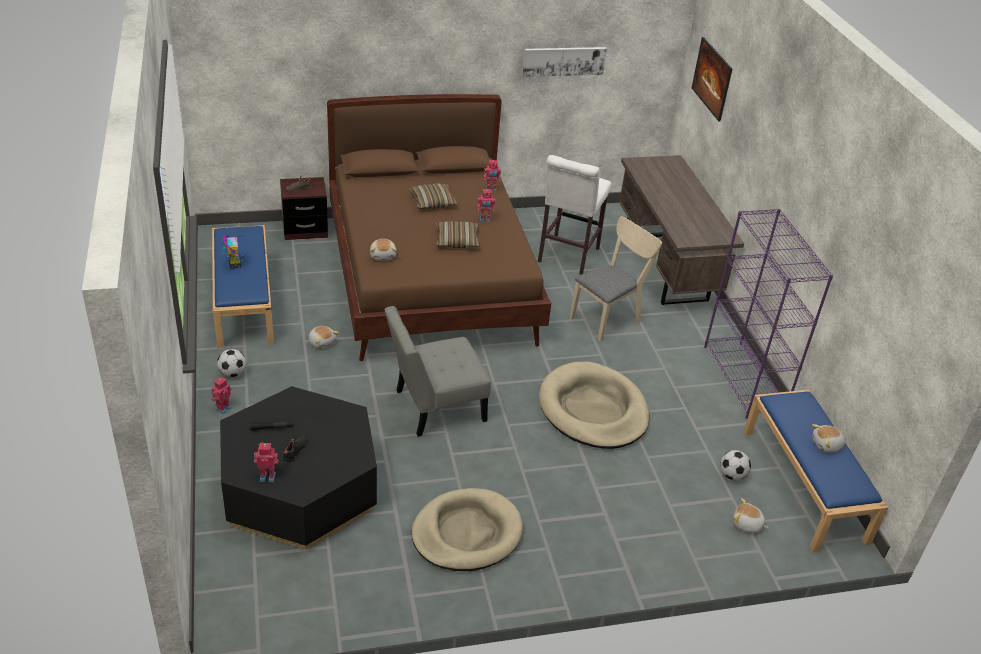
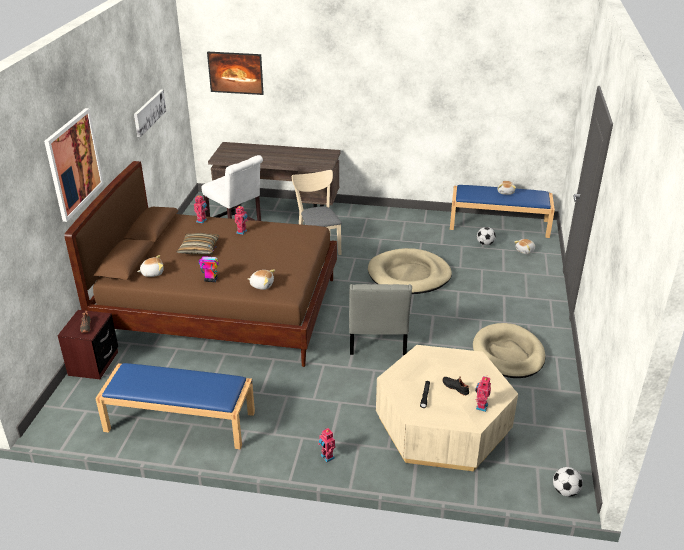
camera: 65 degrees left, 5 degrees down
(232, 373) = (282, 444): football -> football (565, 491)
(235, 264) = (179, 387): toy robot -> toy robot (210, 280)
(299, 489) = (442, 426): black coffee table -> beige coffee table
(322, 342) = (269, 382): plush toy -> plush toy (152, 273)
(376, 47) = (74, 163): none -> picture
(457, 240) = (261, 249): pillow -> none
(744, 380) = (405, 216): purple bookcase -> none

